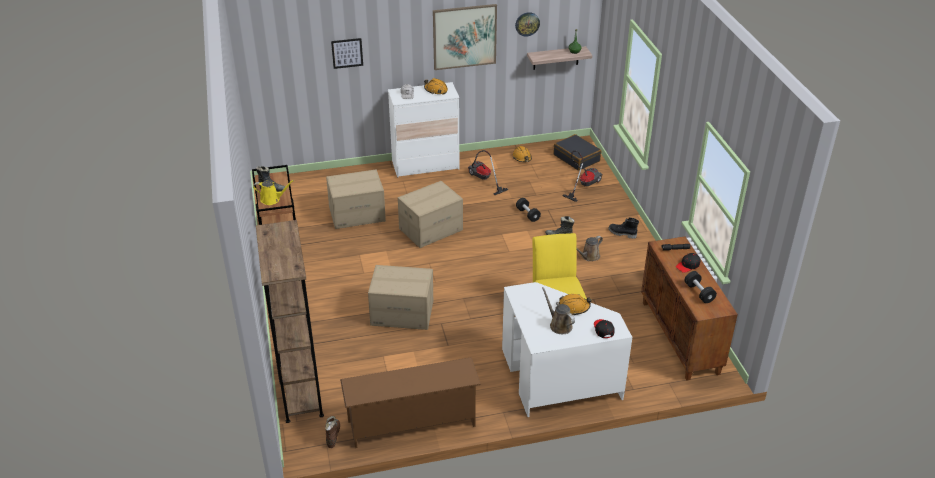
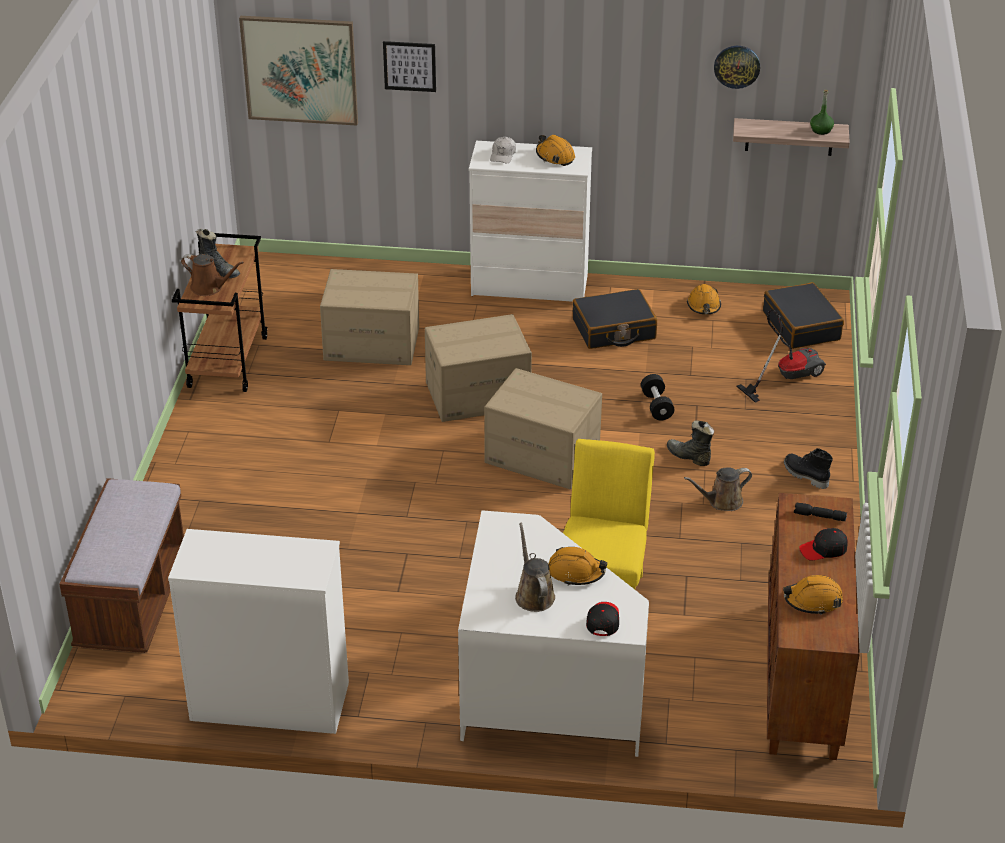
camera: 20 degrees right, 0 degrees up
(272, 199) = (209, 288): yellow watering can -> brown watering can
(300, 389) = (132, 602): brown bookcase -> brown bench
(333, 436) = (140, 686): brown boot -> none
(402, 313) = (354, 521): cardboard box -> cardboard box (543, 455)
(412, 424) = (270, 702): brown shoe rack -> white dresser
(464, 36) = (619, 71): picture -> picture (300, 70)
(483, 179) = (614, 330): vacuum cleaner -> black suitcase
(699, 293) = (813, 601): black dumbbell -> orange hard hat

